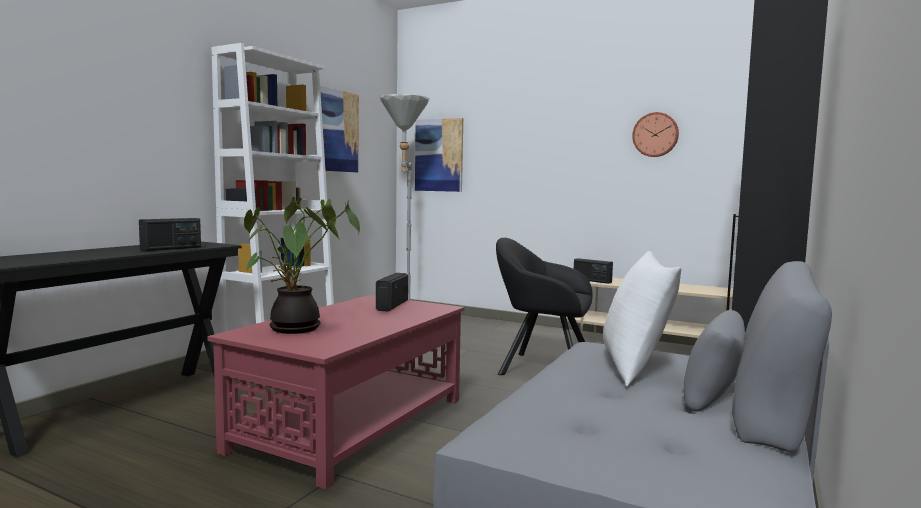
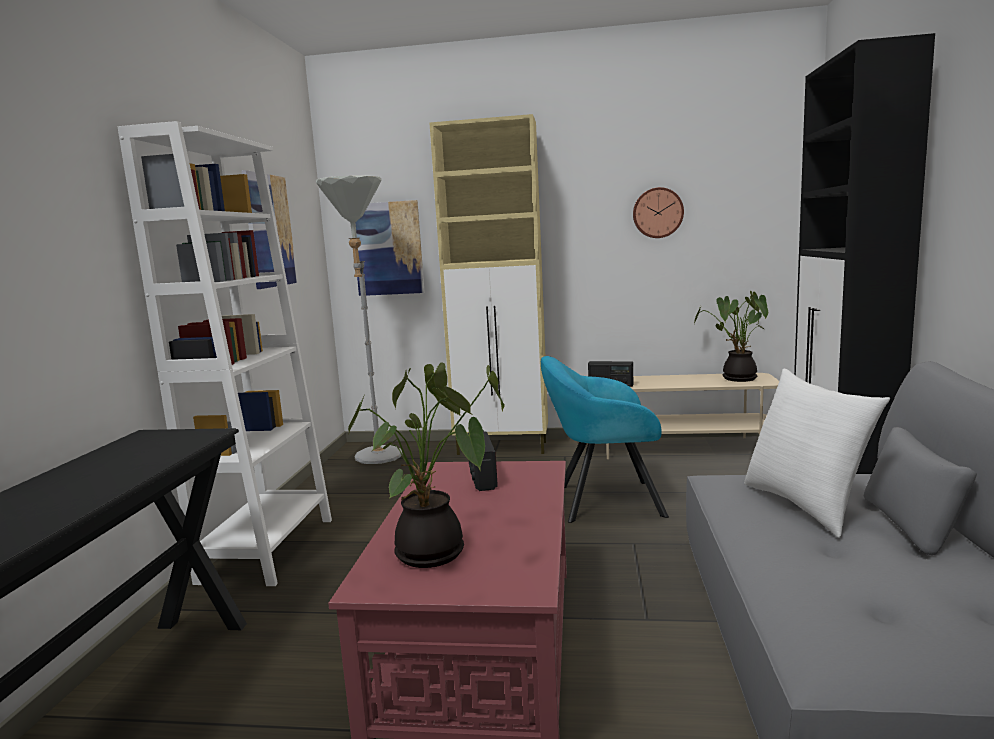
camera: 20 degrees left, 5 degrees up
(171, 248) = (153, 459): radio -> none
(504, 326) = (503, 448): none -> beige cabinet
(541, 367) = (602, 500): black armchair -> turquoise armchair
(711, 289) = (736, 378): none -> potted plant

